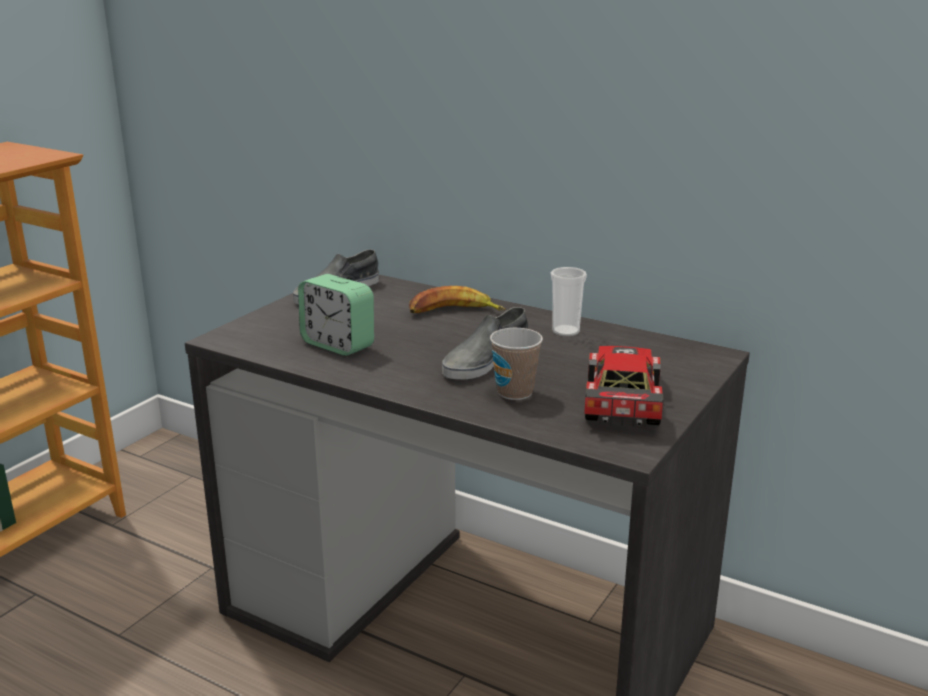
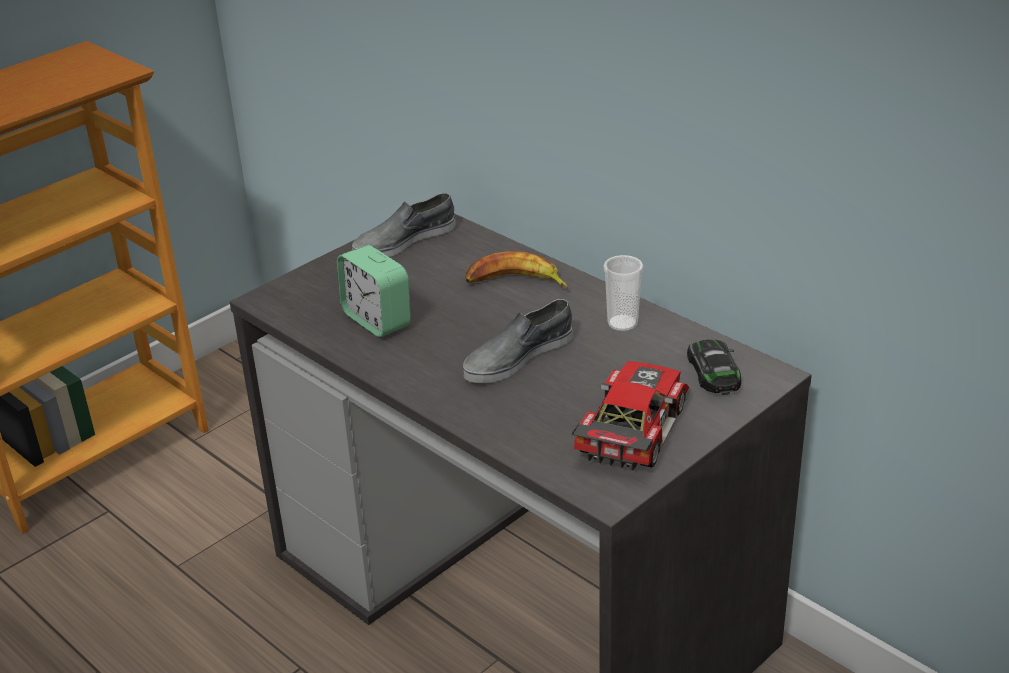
camera: 15 degrees right, 10 degrees up
(515, 392) = (527, 405): cup -> none
(667, 357) = (714, 372): none -> toy car

